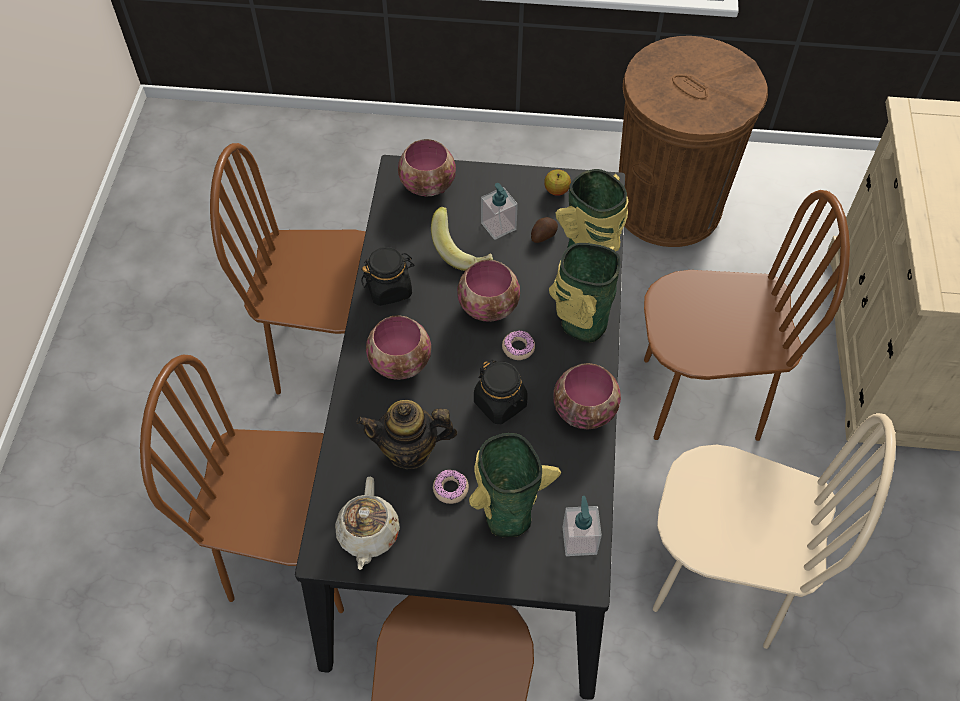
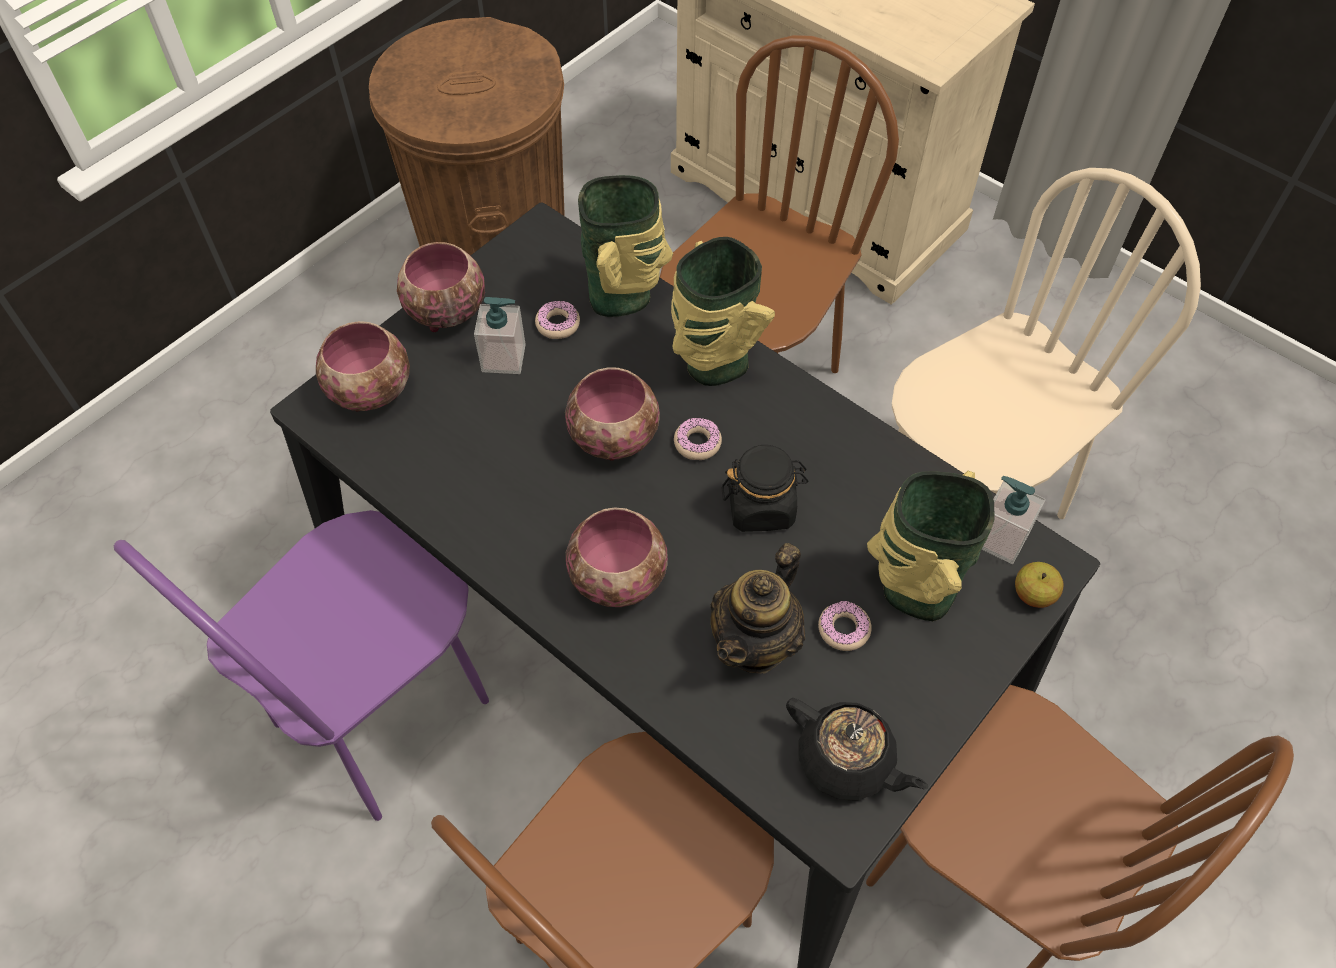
camera: 55 degrees left, 0 degrees up
(334, 355) = (383, 713): brown chair -> purple chair
(368, 534) = (847, 761): beige teapot -> black teapot
(389, 289) = (493, 525): black jar -> none
(462, 250) = (506, 415): banana -> none
(543, 235) = (558, 324): potato -> donut
(556, 190) = (505, 274): apple -> apple (1033, 595)
(583, 409) = (831, 432): bowl -> bowl (444, 311)

